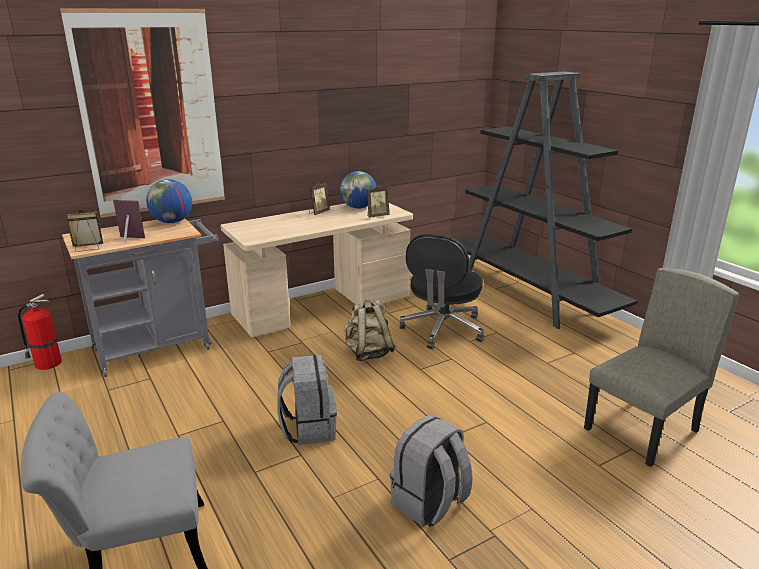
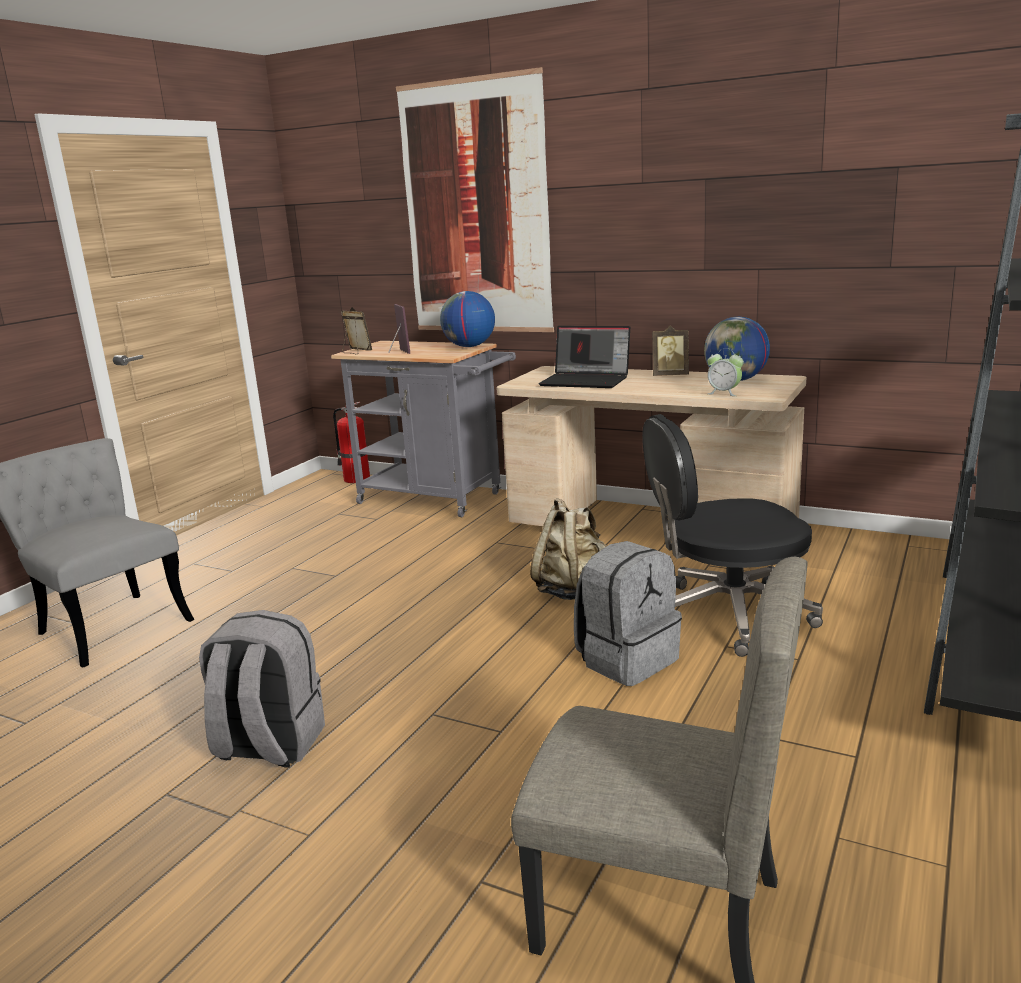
camera: 60 degrees right, 5 degrees down
(286, 227) = (586, 381): none -> laptop
(308, 428) = (363, 619): grey backpack -> grey backpack (627, 659)
(377, 216) = (724, 393): picture frame -> alarm clock

